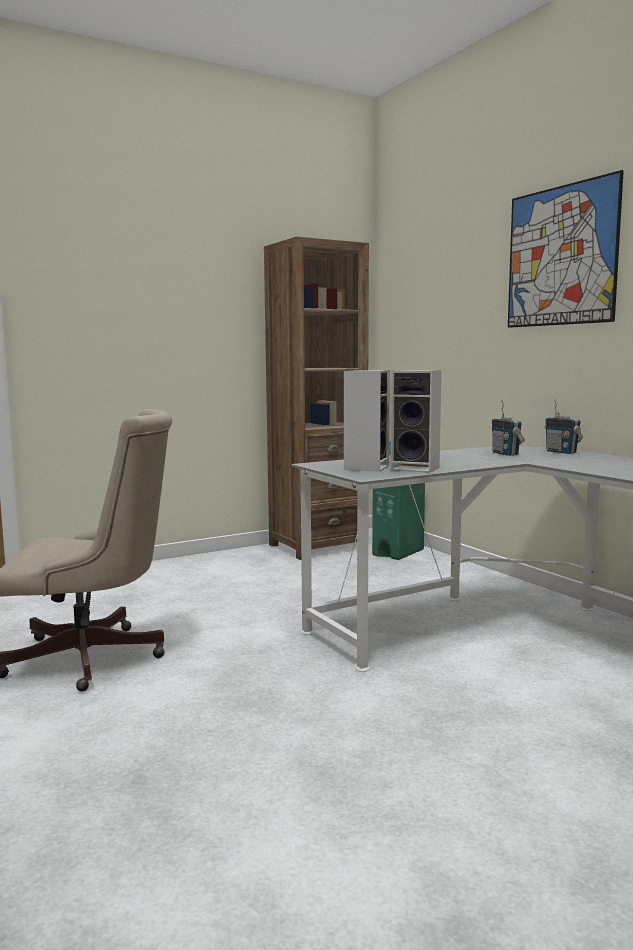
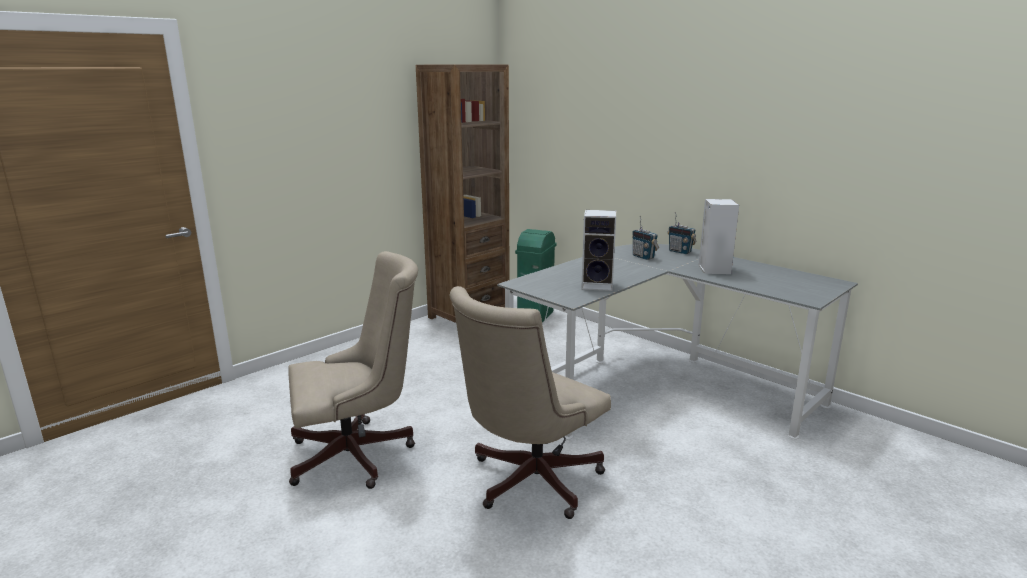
camera: 15 degrees left, 10 degrees up
(277, 710) = (528, 482): none -> beige office chair
(366, 467) = (560, 286): speaker -> speaker (713, 269)
(561, 256) = (677, 96): picture -> none

